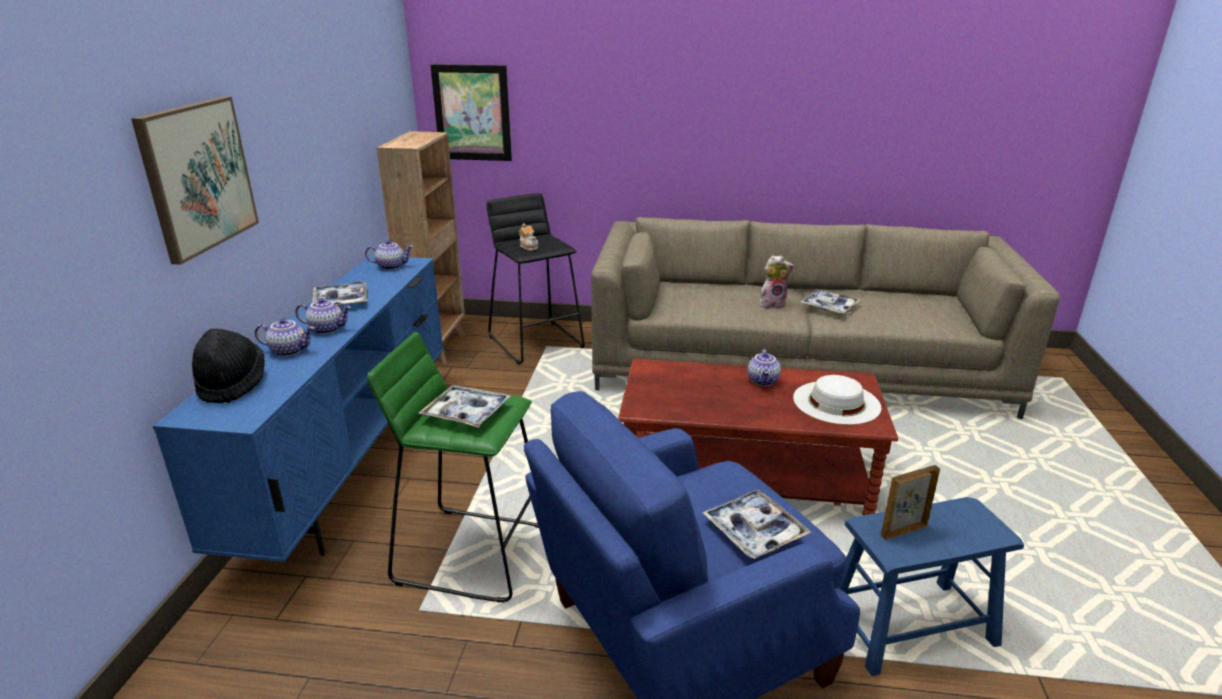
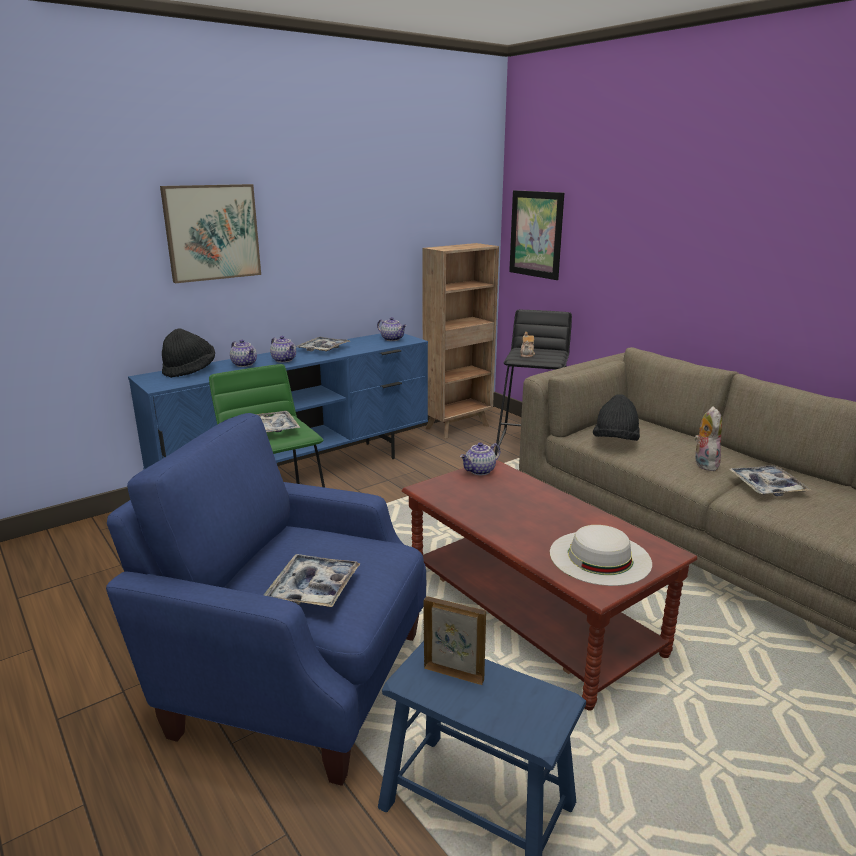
camera: 45 degrees right, 5 degrees down
(694, 308) = (615, 441): none -> black hat
(763, 381) = (565, 514): teapot -> teapot (480, 471)
(772, 304) = (703, 464): plush toy -> plush toy turned 120 degrees counterclockwise

